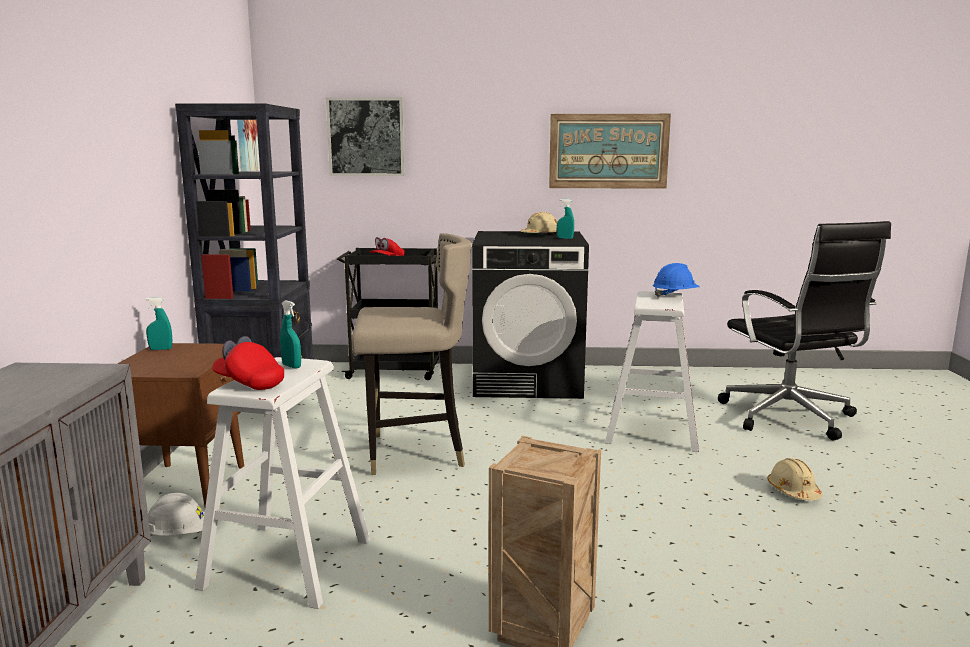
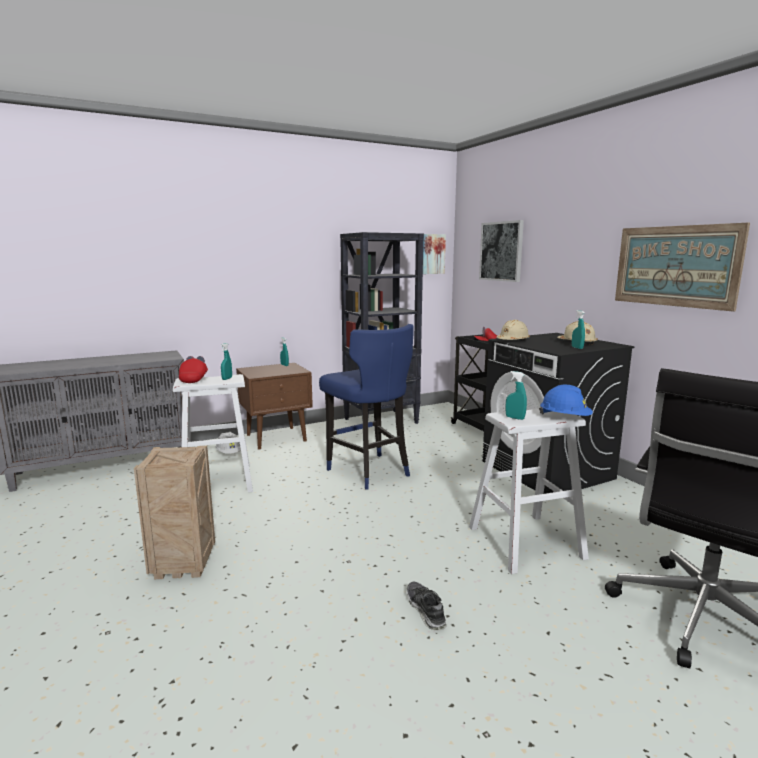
camera: 60 degrees right, 0 degrees up
(414, 453) = (368, 471): beige stool -> blue stool
(661, 304) = (515, 418): none -> turquoise spray bottle
(734, 501) = (425, 610): none -> shoe
(793, 491) = (485, 645): beige hard hat -> beige hard hat (512, 340)

